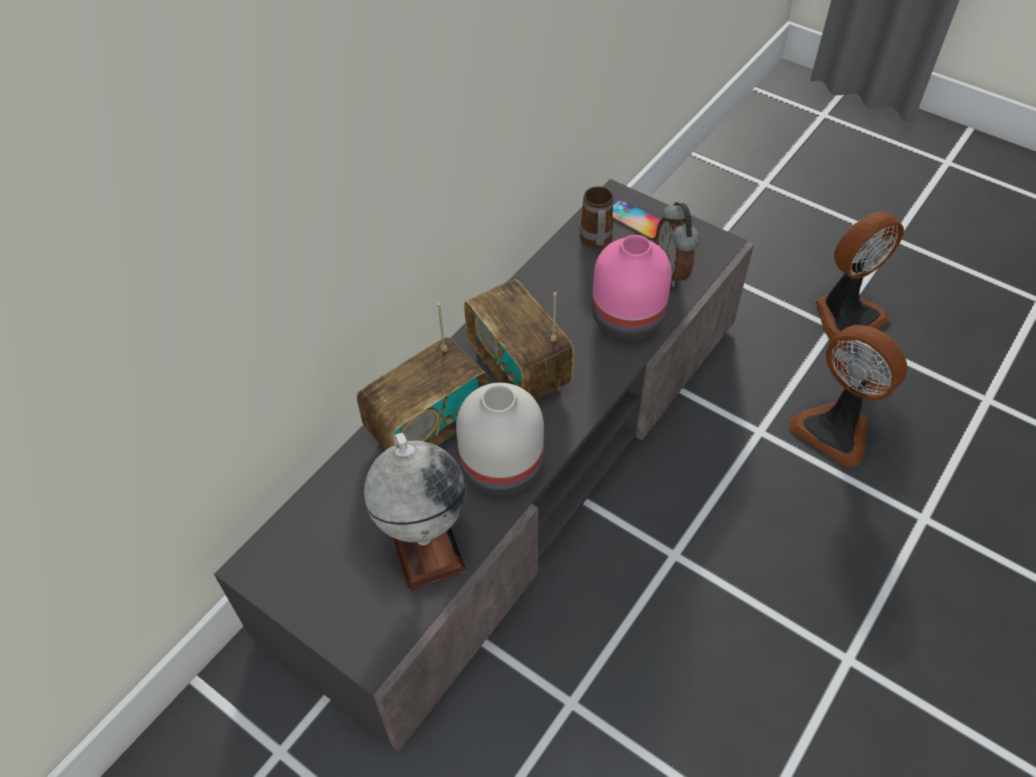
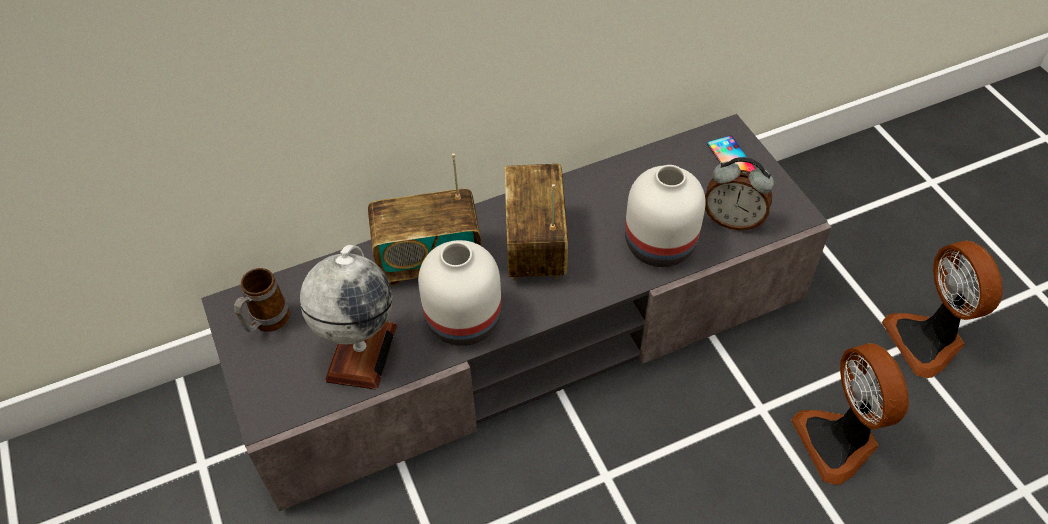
camera: 30 degrees right, 0 degrees up
(596, 243) = (681, 166): mug -> mug (266, 323)
(628, 320) = (660, 246): pink vase -> white vase
(672, 271) = (732, 220): alarm clock -> alarm clock turned 90 degrees counterclockwise
(845, 315) = (927, 341): fan -> fan turned 75 degrees clockwise

